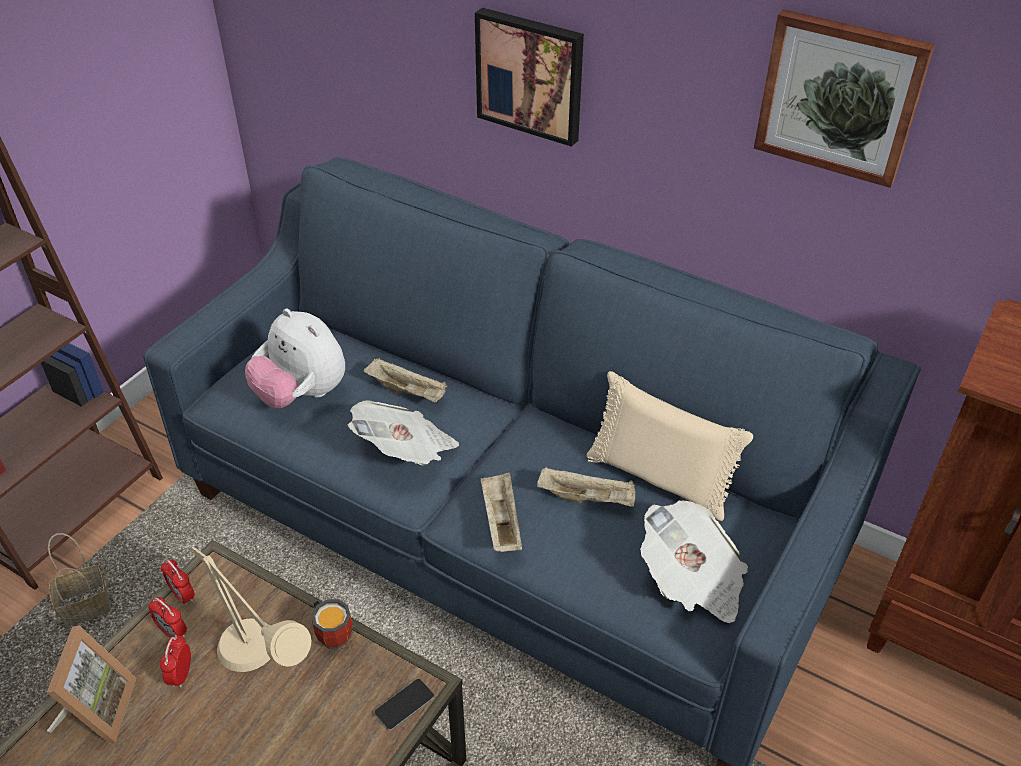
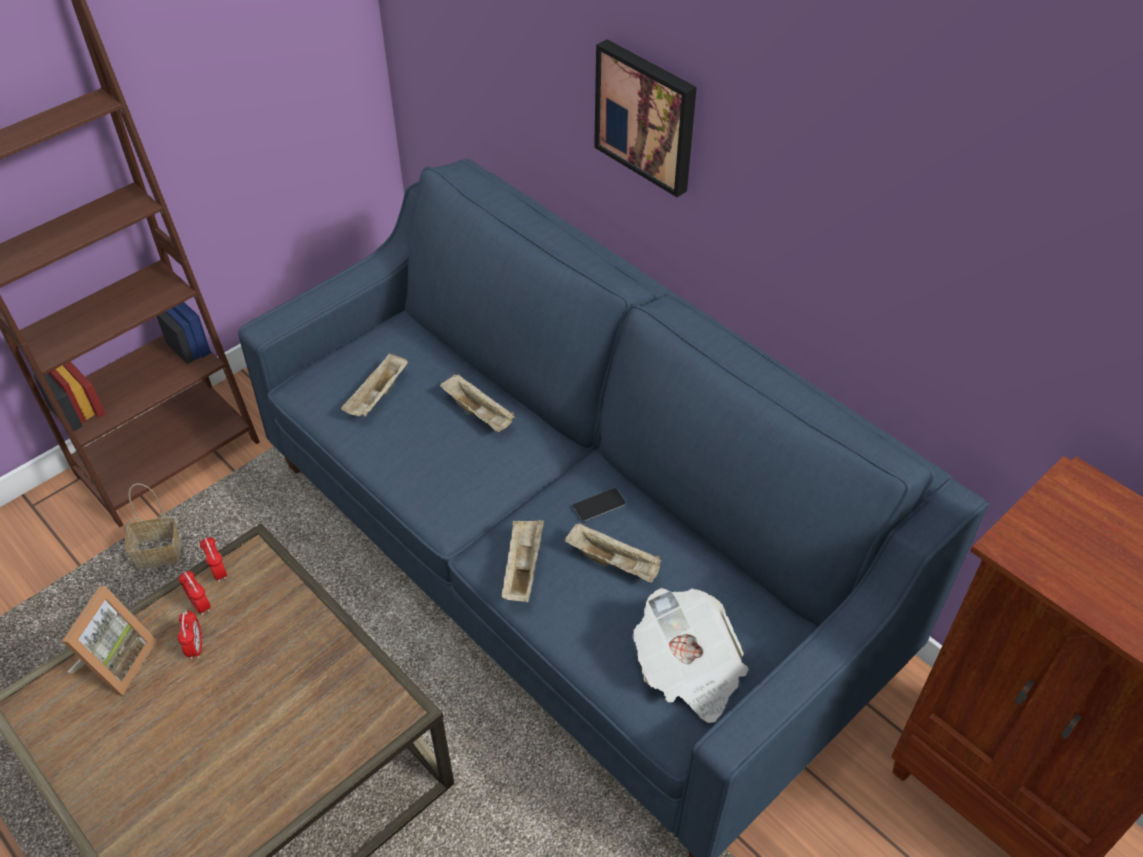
camera: 15 degrees right, 5 degrees up
(181, 675) = (196, 647): alarm clock -> alarm clock turned 150 degrees clockwise
(264, 666) = (269, 656): beige table lamp -> none
(302, 394) = (378, 397): plush toy -> beige tray
(334, 634) = (341, 641): mug -> none
(404, 704) = (382, 724): phone -> phone (599, 505)
(406, 451) = (457, 476): newspaper -> none
(660, 479) = (695, 558): beige pillow -> none
(840, 97) = (931, 208): picture -> none

